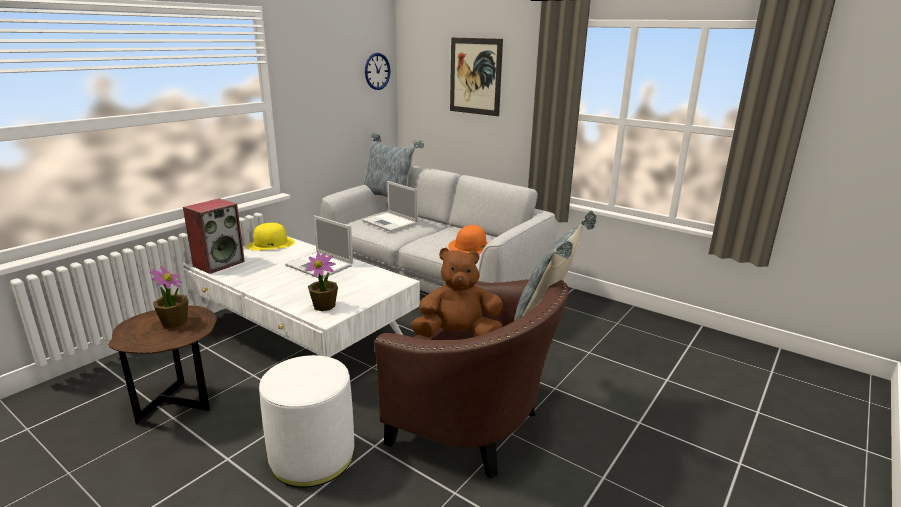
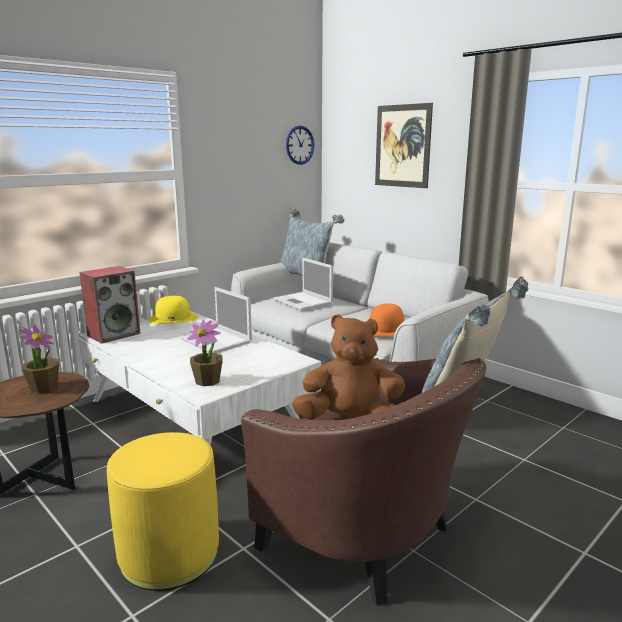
camera: 10 degrees right, 5 degrees down
(312, 457) = (169, 554): white ottoman -> yellow ottoman

